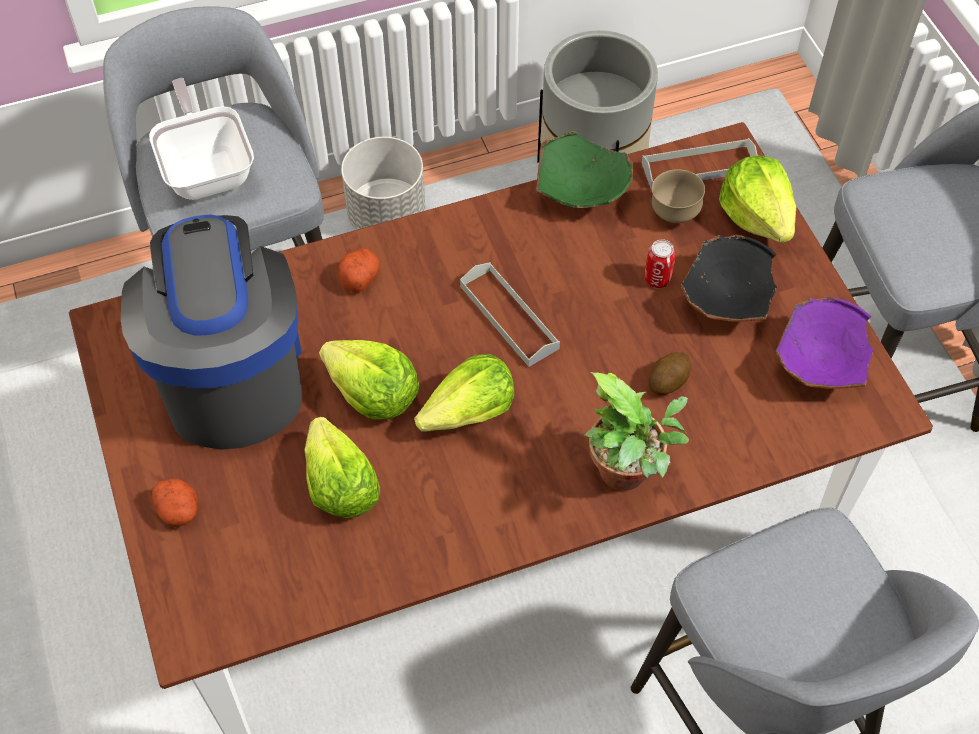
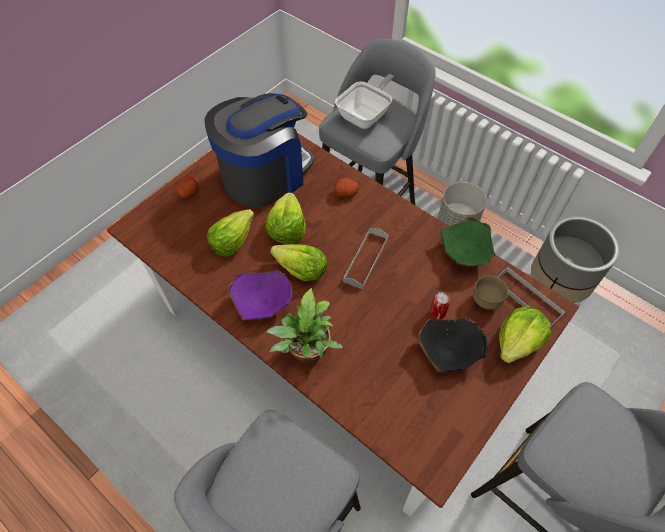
camera: 60 degrees right, 0 degrees up
(668, 381) = (376, 347): potato -> none
(818, 364) = (440, 419): purple bowl -> purple bowl (262, 303)

